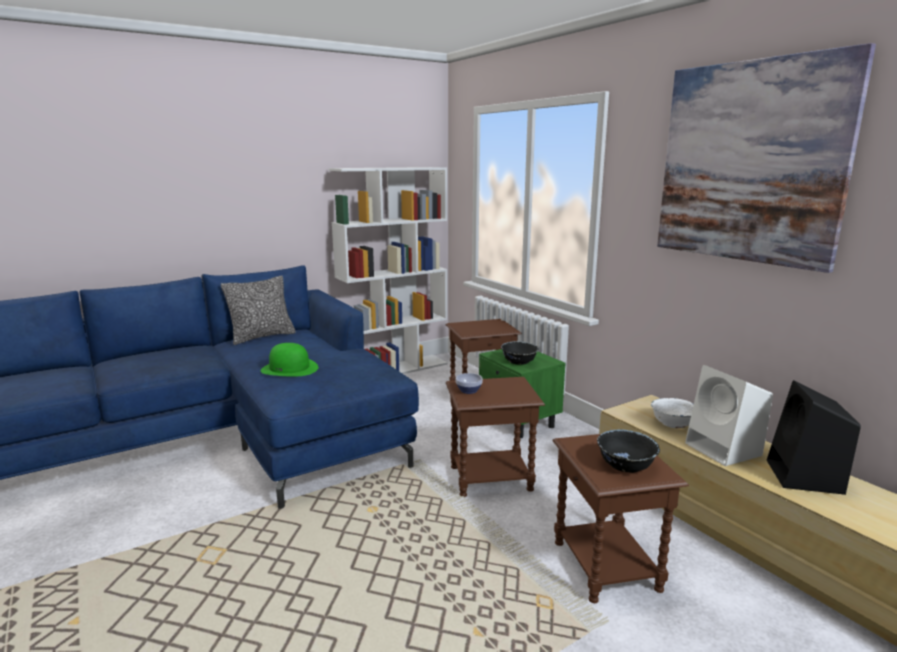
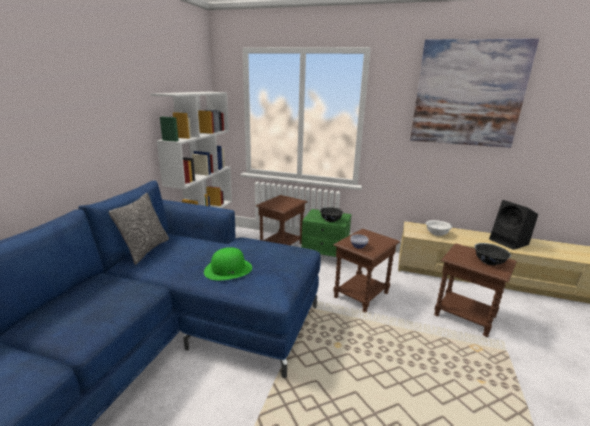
camera: 40 degrees left, 5 degrees up
(725, 450) = (472, 240): white speaker -> none

